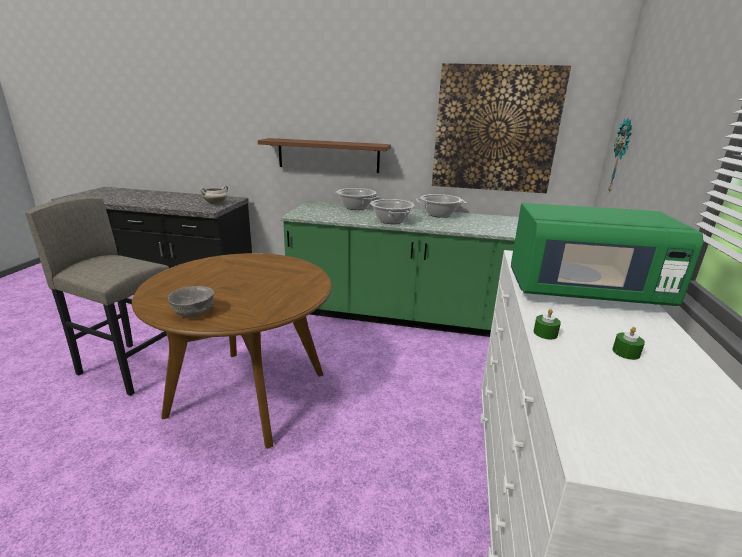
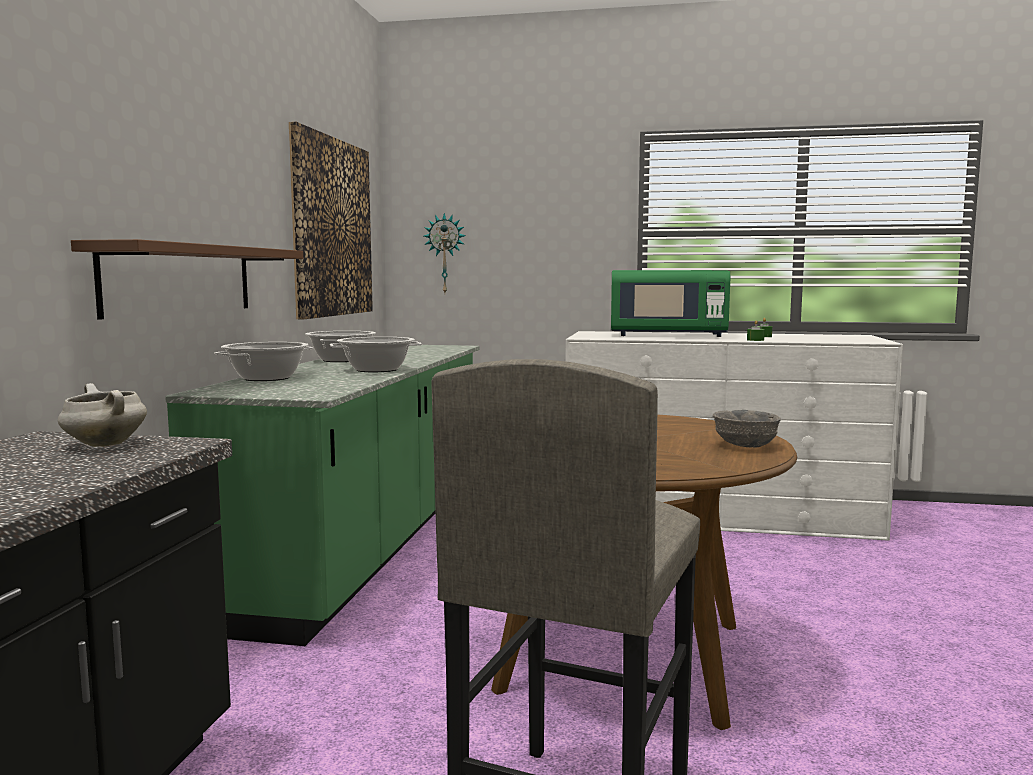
camera: 90 degrees left, 15 degrees down
(584, 292) = (667, 335): green microwave -> green microwave turned 90 degrees clockwise

